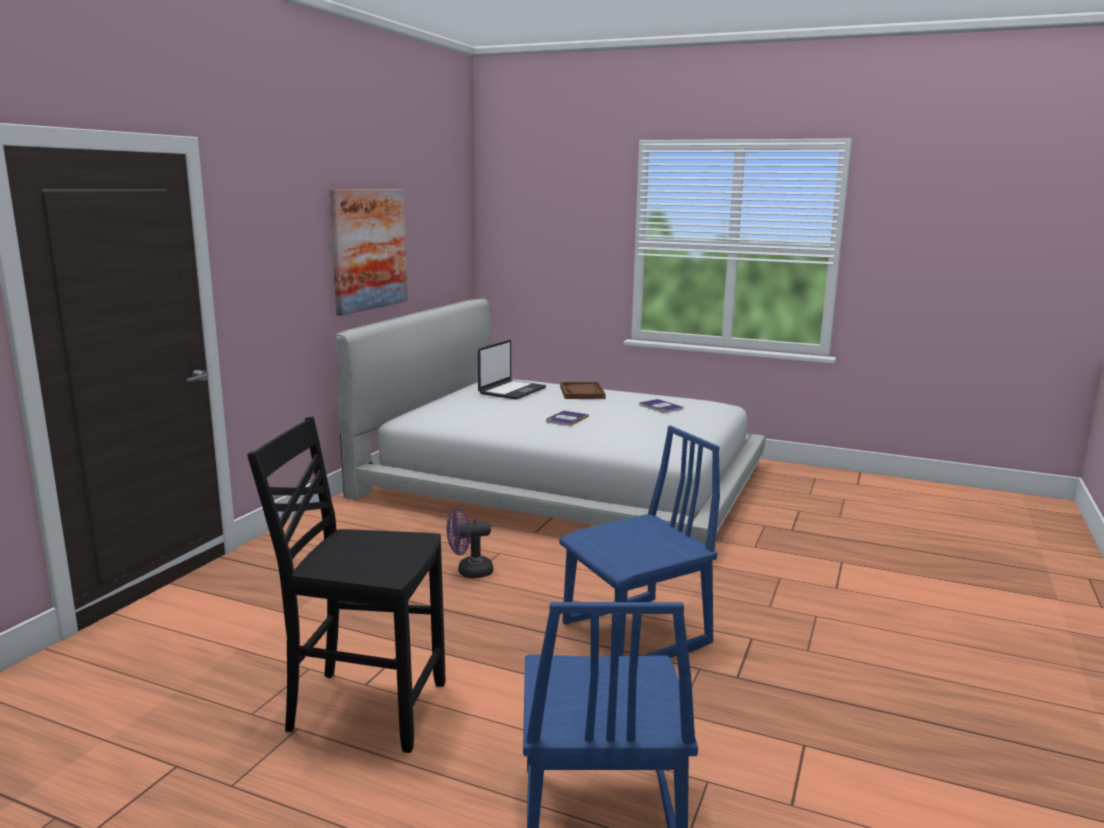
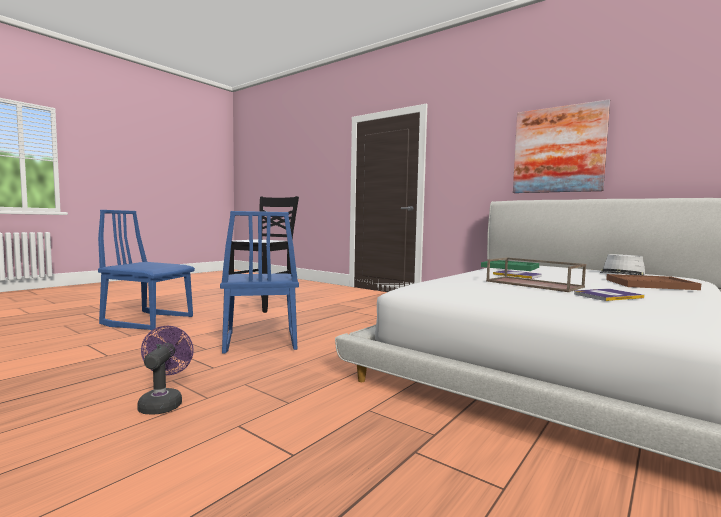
camera: 105 degrees right, 10 degrees down
(469, 572) = (371, 322): purple fan -> purple fan (163, 403)
(490, 418) = (509, 267): none -> green tray
(511, 391) = (622, 274): laptop -> grey hat
(625, 418) = (535, 284): none -> brown tray

